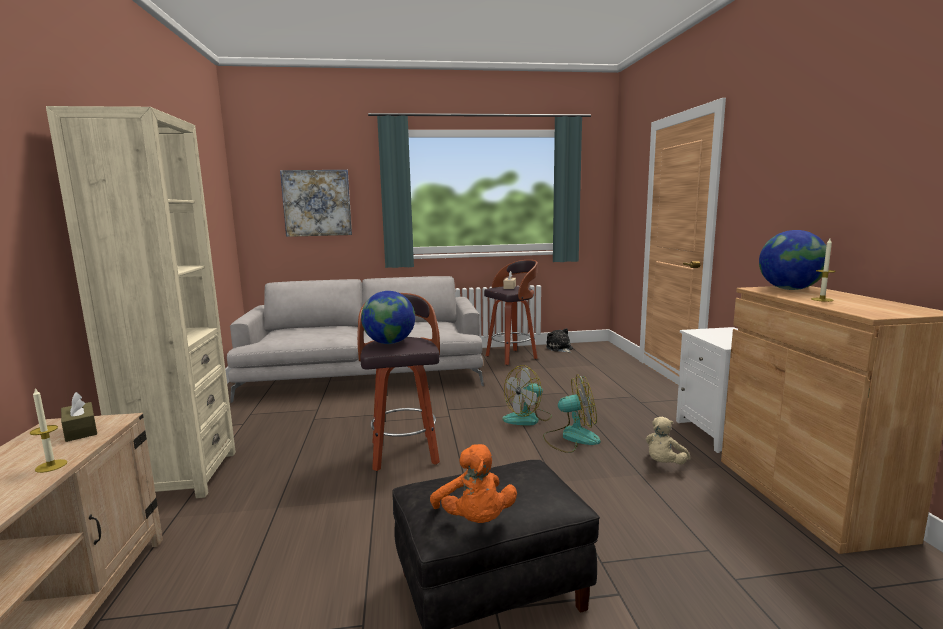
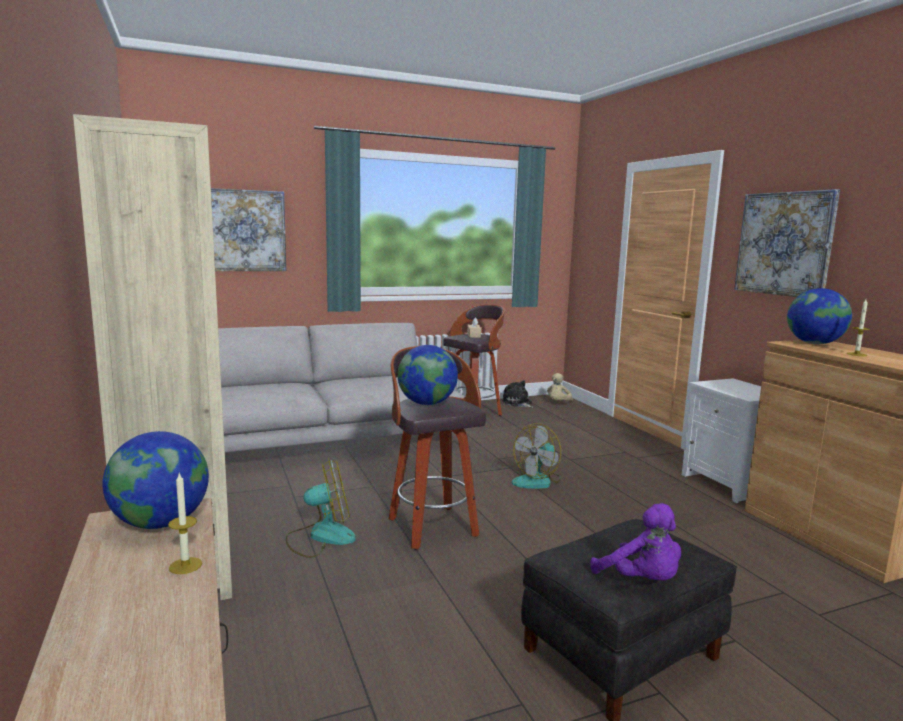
camera: 15 degrees left, 0 degrees up
(80, 430) = (160, 523): brown tissue box -> globe
(475, 521) = (641, 580): orange plush toy -> purple plush toy
(571, 438) = (594, 498): fan -> fan (321, 537)
(664, 464) = (697, 517): beige plush toy -> beige plush toy (558, 403)
(776, 187) = (784, 244): none -> picture

